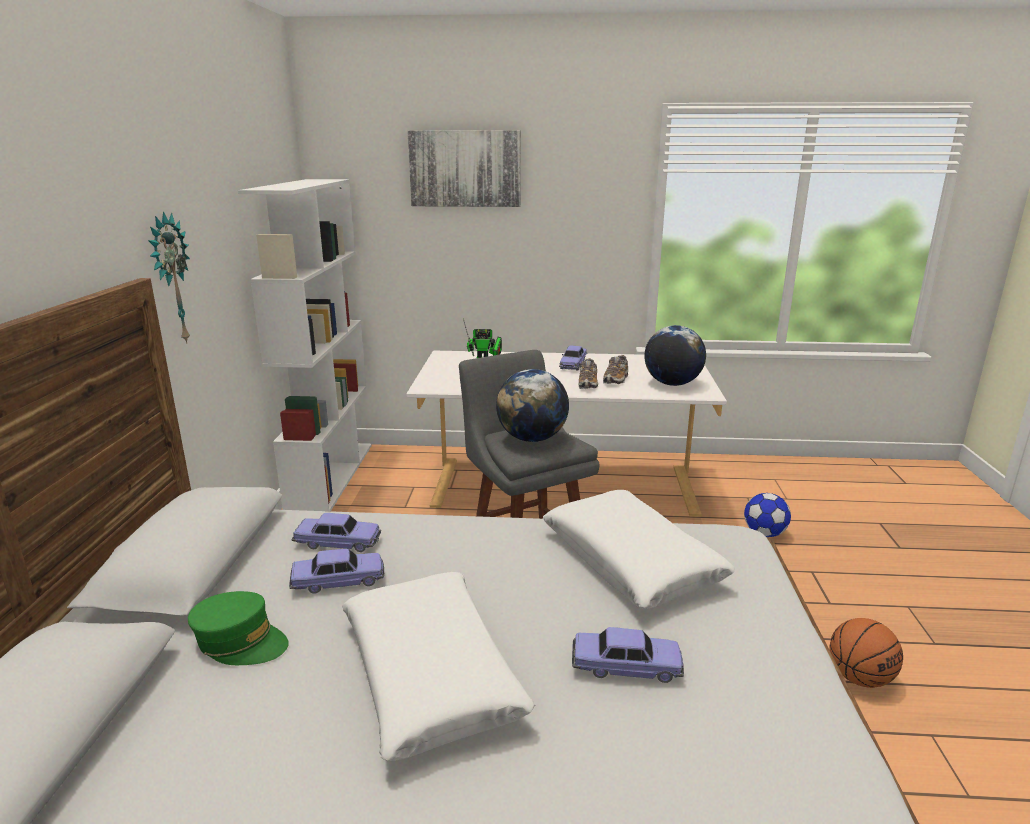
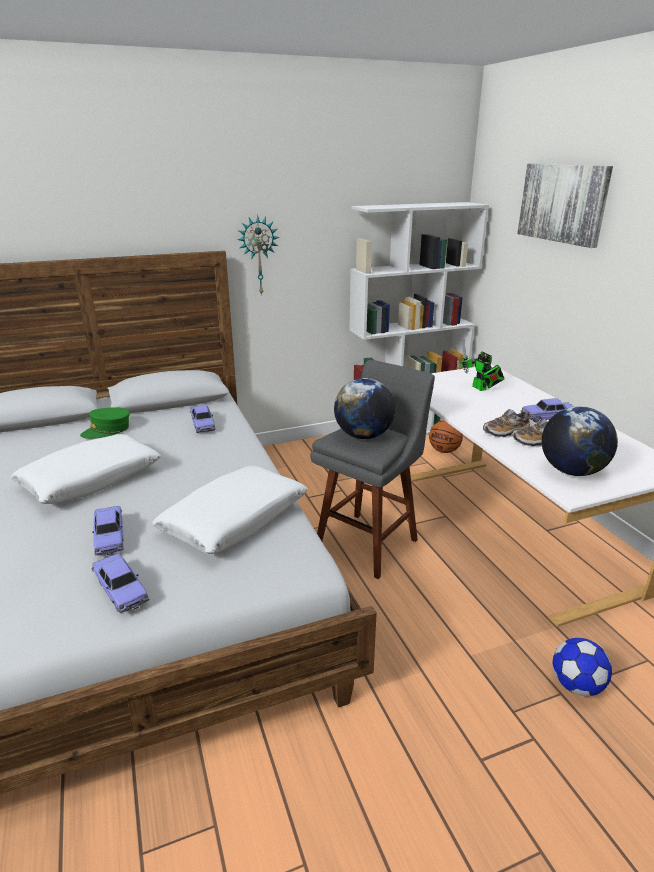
camera: 65 degrees right, 5 degrees up
(240, 641) = (107, 430): green cap -> green cap turned 60 degrees clockwise
(338, 581) = (165, 435): toy car -> toy car (121, 590)
(859, 678) = (361, 792): basketball -> basketball (444, 451)

